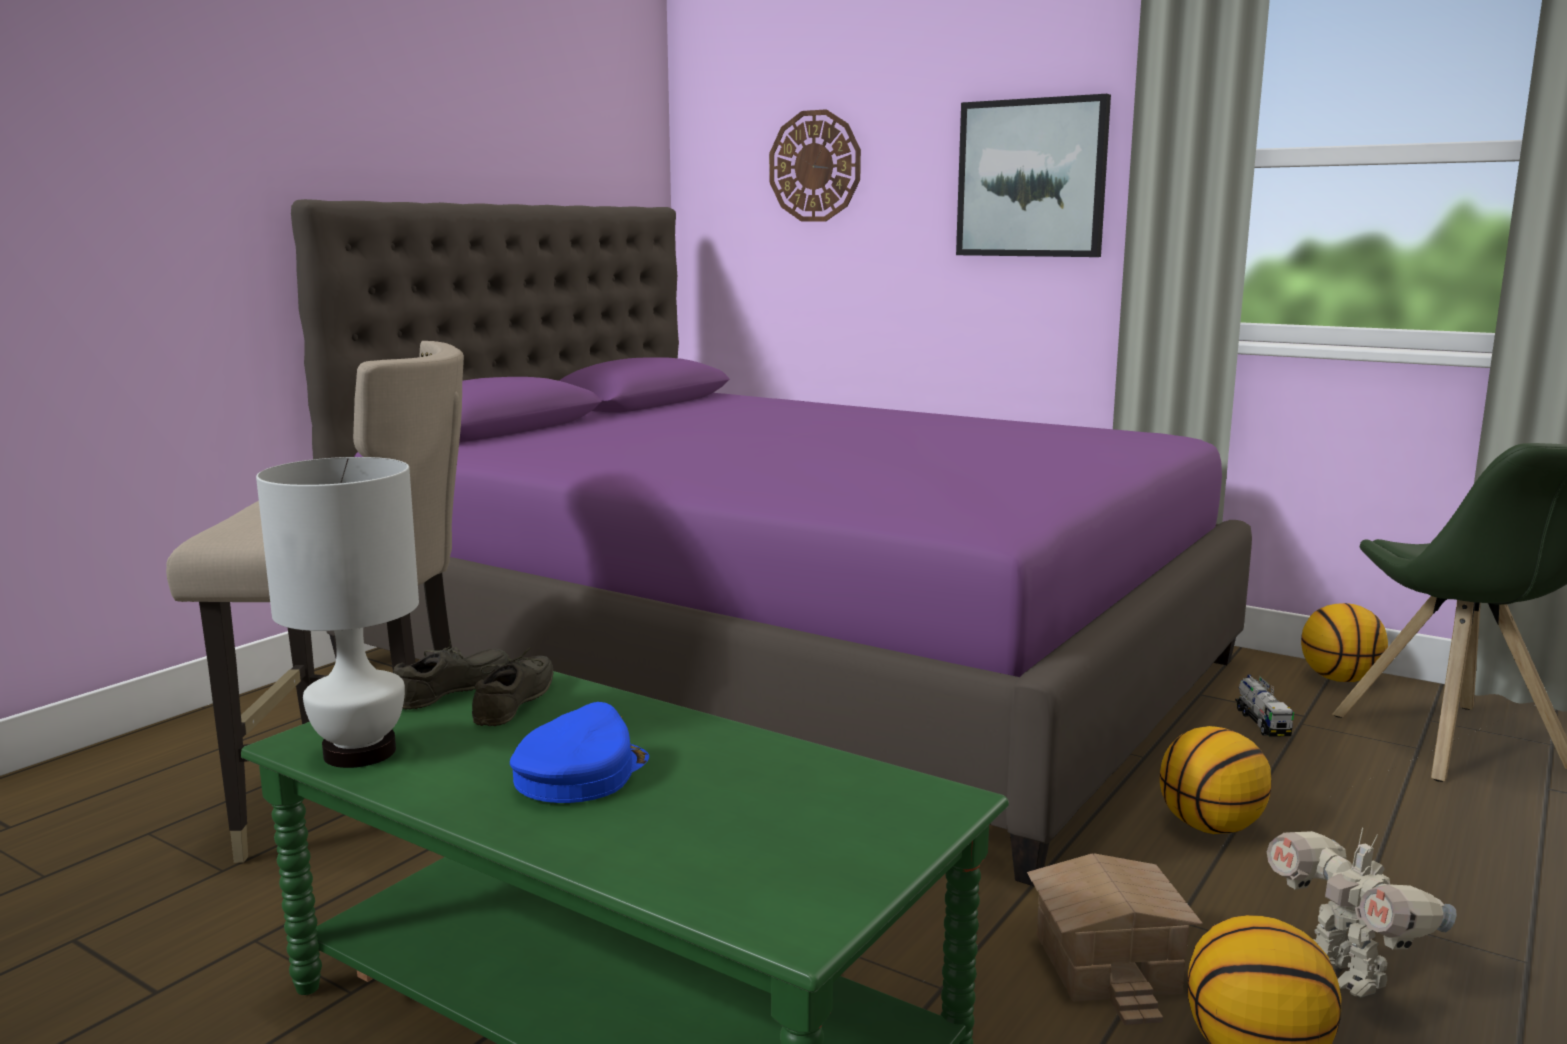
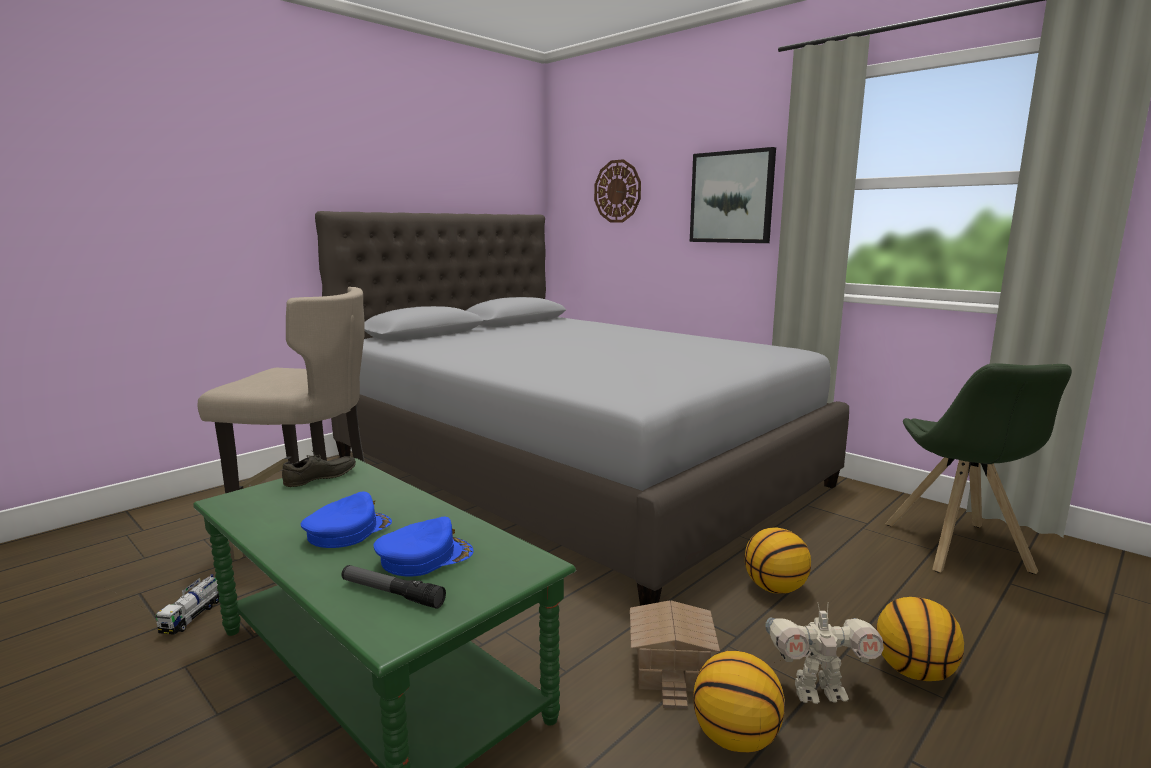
camera: 10 degrees right, 0 degrees up
(358, 752) = (246, 509): white table lamp -> none
(519, 703) = (348, 487): grey shoe -> none
(741, 864) = (392, 593): none -> flashlight
(751, 803) = (425, 557): none -> blue cap
(786, 663) = (573, 470): purple bed -> grey bed
(1262, 722) = (838, 525): toy truck -> toy truck (192, 616)
(1339, 679) = (901, 502): basketball -> basketball (914, 671)
(1344, 973) = (817, 691): toy robot -> toy robot turned 75 degrees counterclockwise

